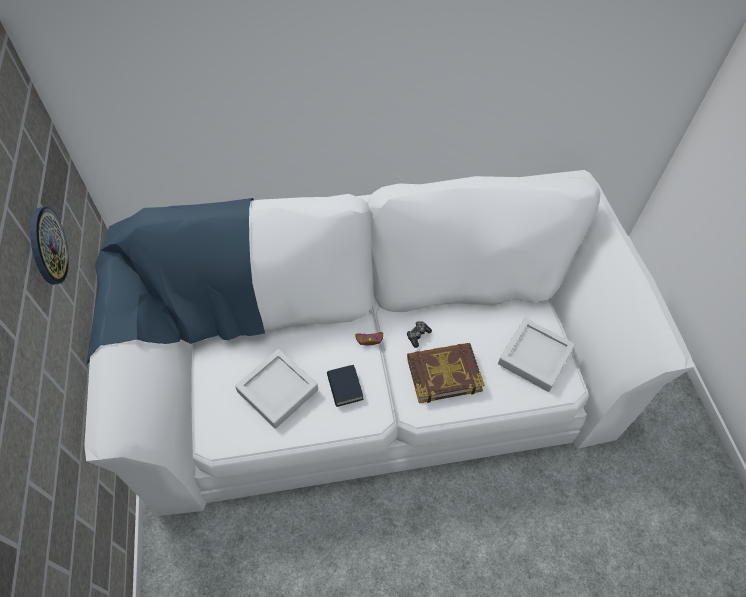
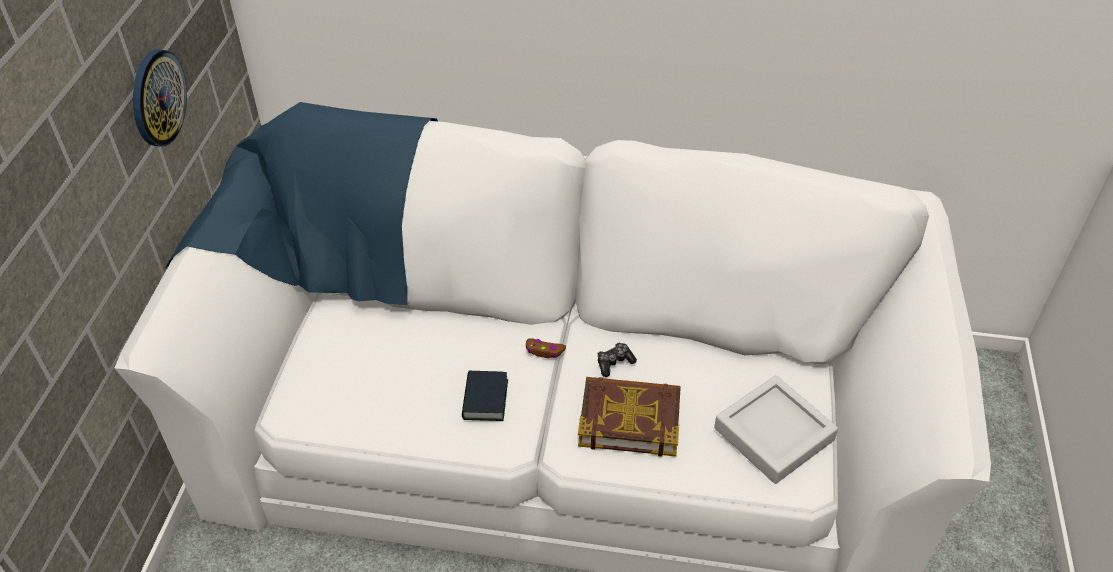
camera: 20 degrees right, 10 degrees down
(277, 390) = (395, 380): grey tray -> none

